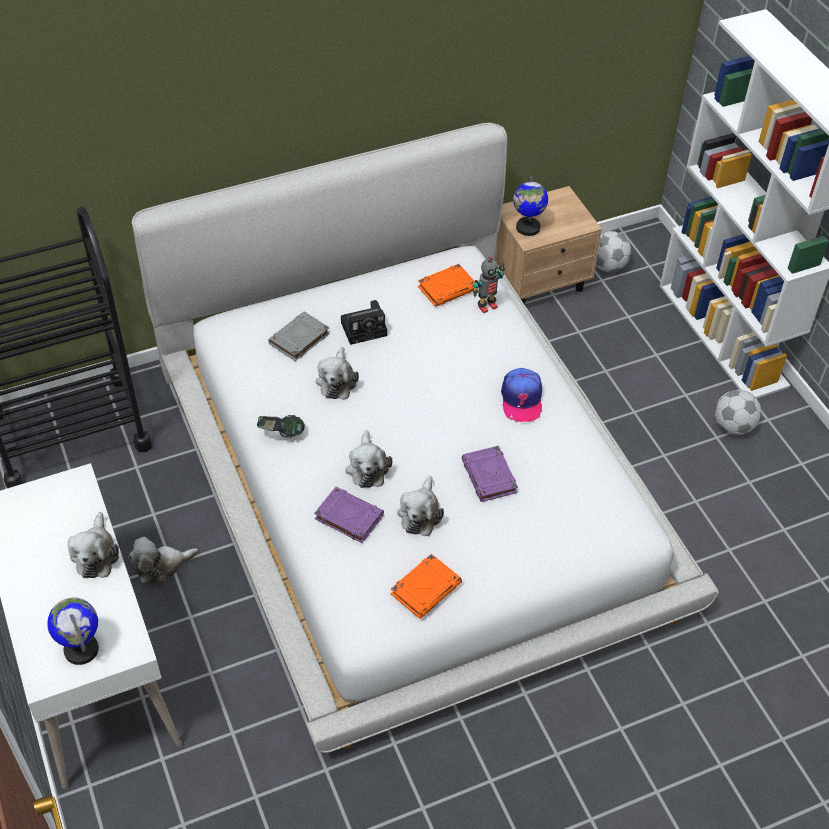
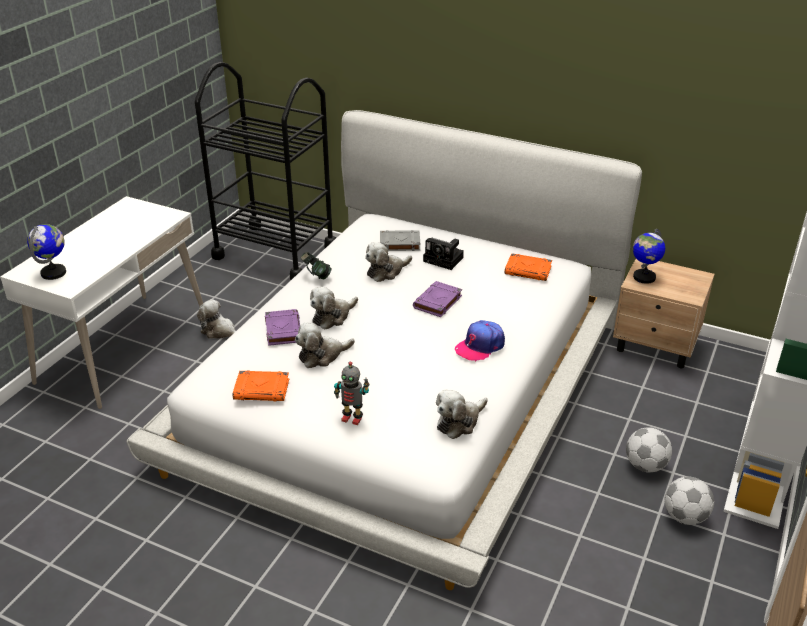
camera: 50 degrees right, 15 degrees down
(96, 554) = (126, 245): plush toy -> plush toy (459, 422)
(486, 306) = (539, 292): toy robot -> toy robot (352, 418)
(489, 477) = (391, 367): purple book -> purple book (437, 302)
(607, 266) = (724, 367): football -> football (645, 465)

